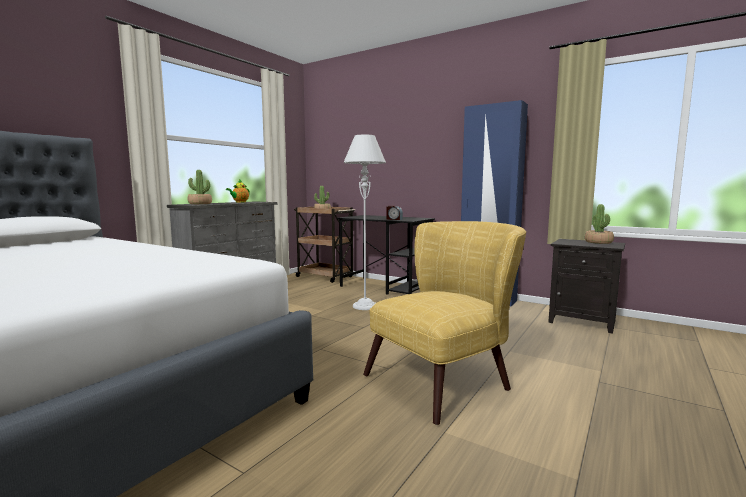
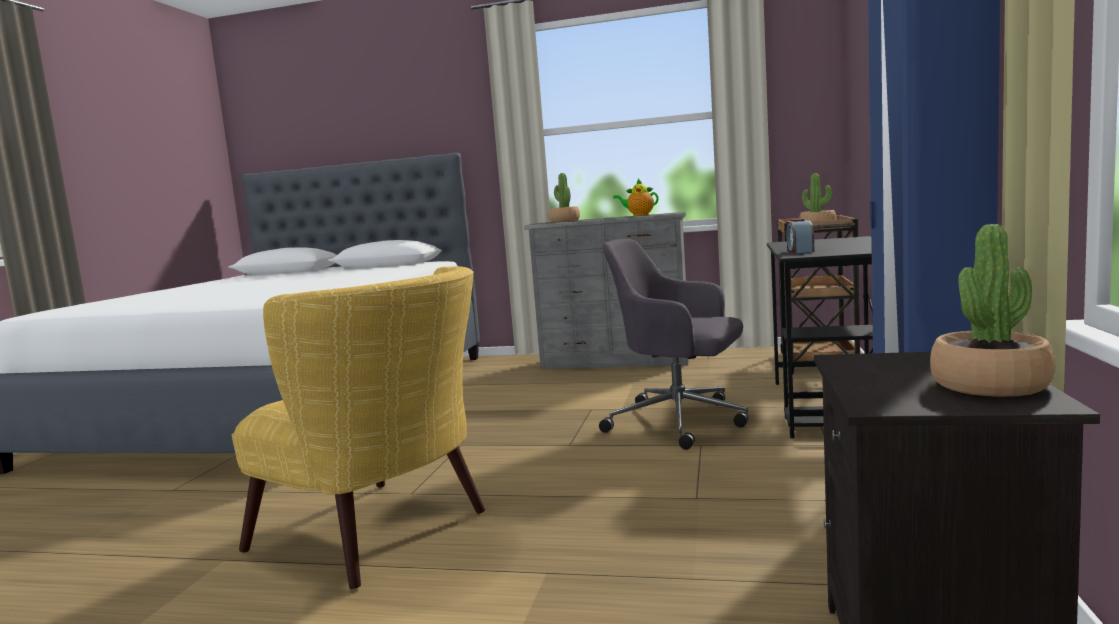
camera: 70 degrees right, 0 degrees up
(364, 306) = (680, 422): grey floor lamp -> grey office chair

